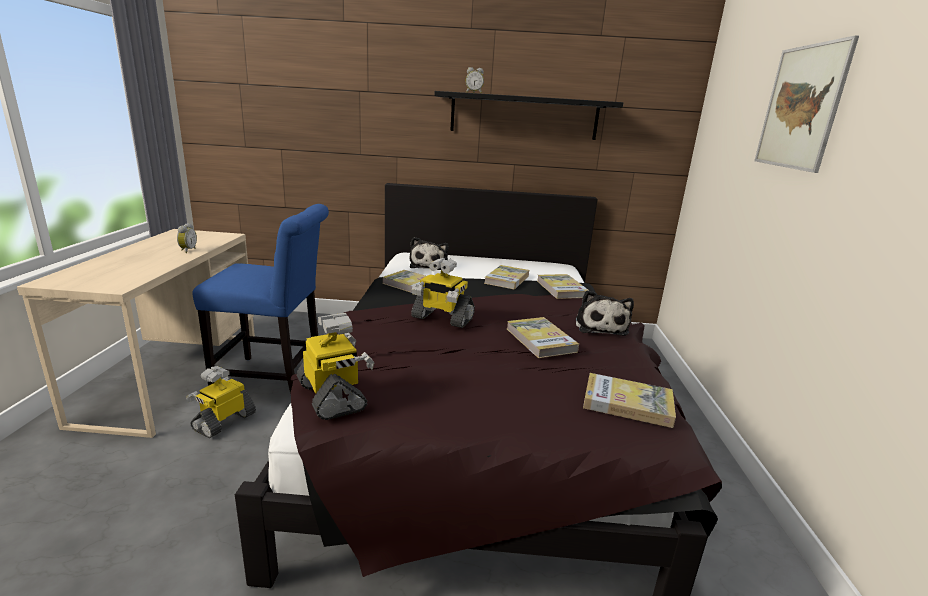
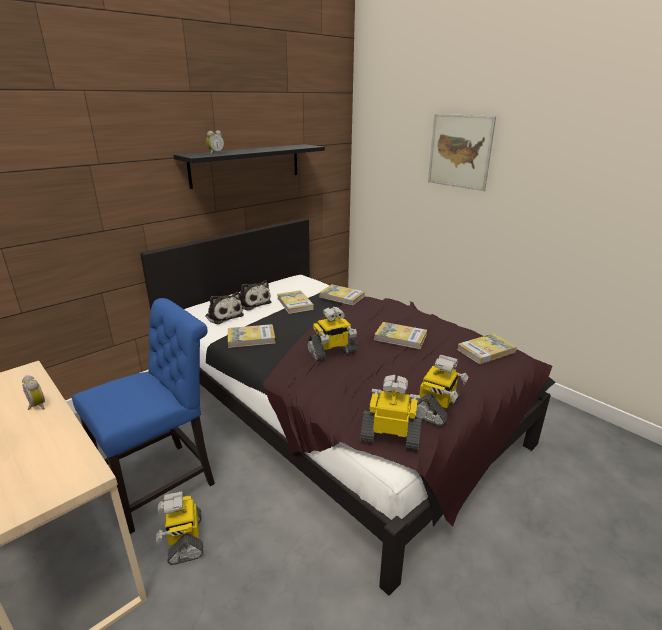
camera: 45 degrees left, 5 degrees up
(427, 408) = (436, 408): none -> toy robot
(600, 326) = (402, 313): plush toy -> plush toy (252, 303)

